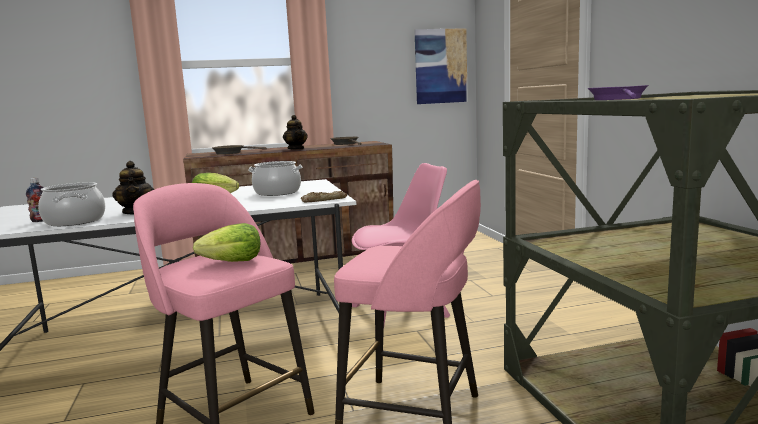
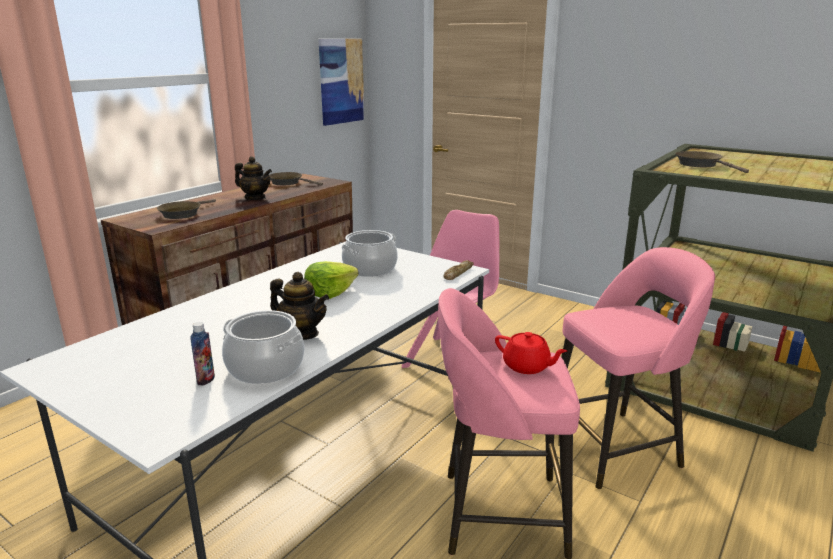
camera: 40 degrees left, 10 degrees up
(233, 262) = (527, 366): lettuce -> red teapot
(619, 99) = (701, 165): purple frying pan -> brown frying pan

